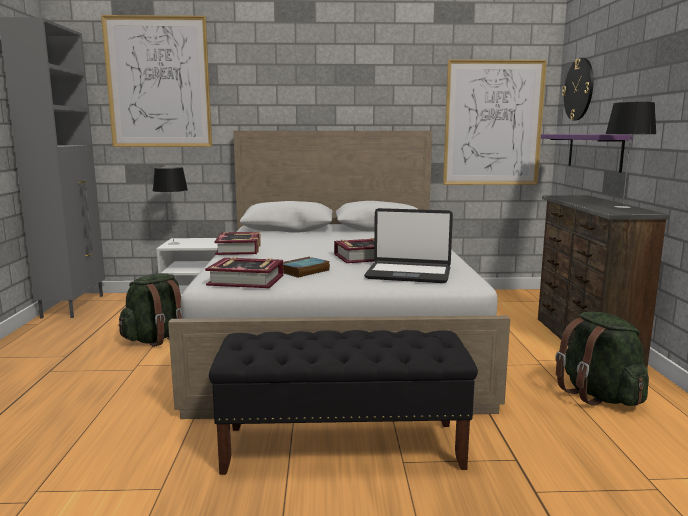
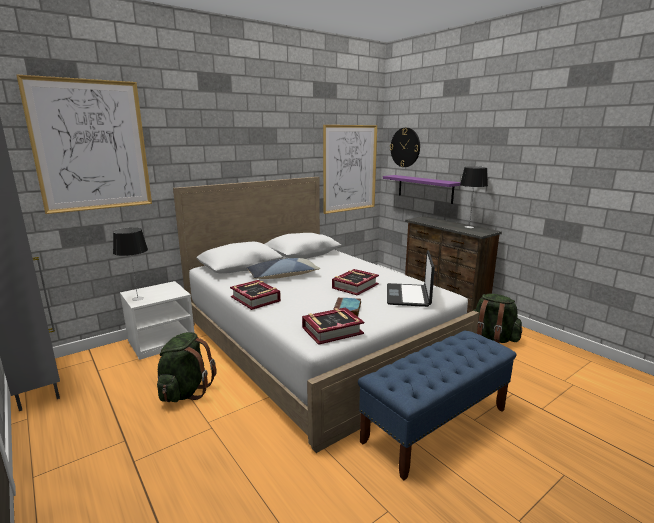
camera: 35 degrees left, 5 degrees up
(310, 239) = (283, 275): none -> pillow
(343, 447) = (436, 425): black bench -> blue bench
(408, 274) = (408, 296): laptop -> laptop turned 120 degrees clockwise

